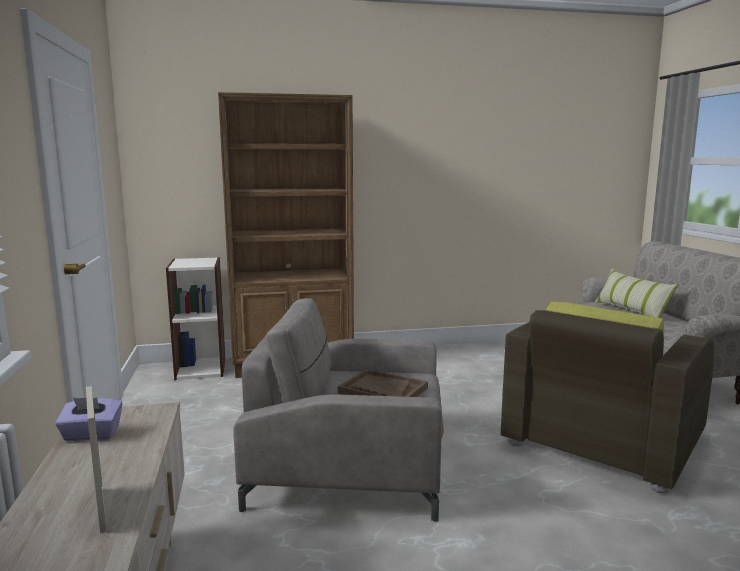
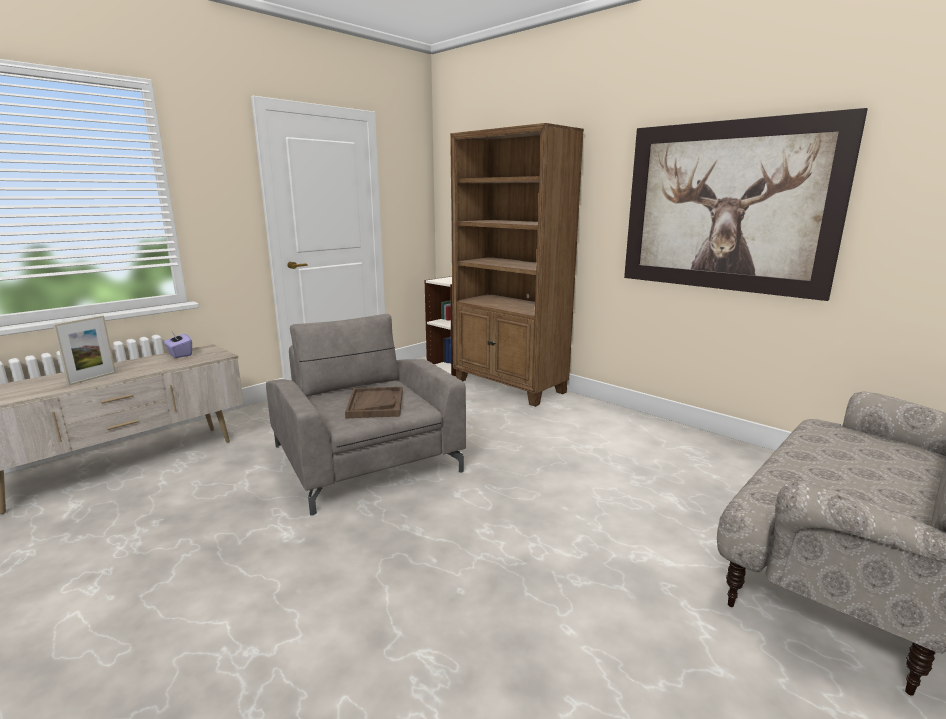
camera: 55 degrees right, 5 degrees up
(467, 170) = (726, 207): none -> picture
(603, 440) = (564, 570): brown armchair -> none
(631, 311) = (865, 459): pillow -> none

